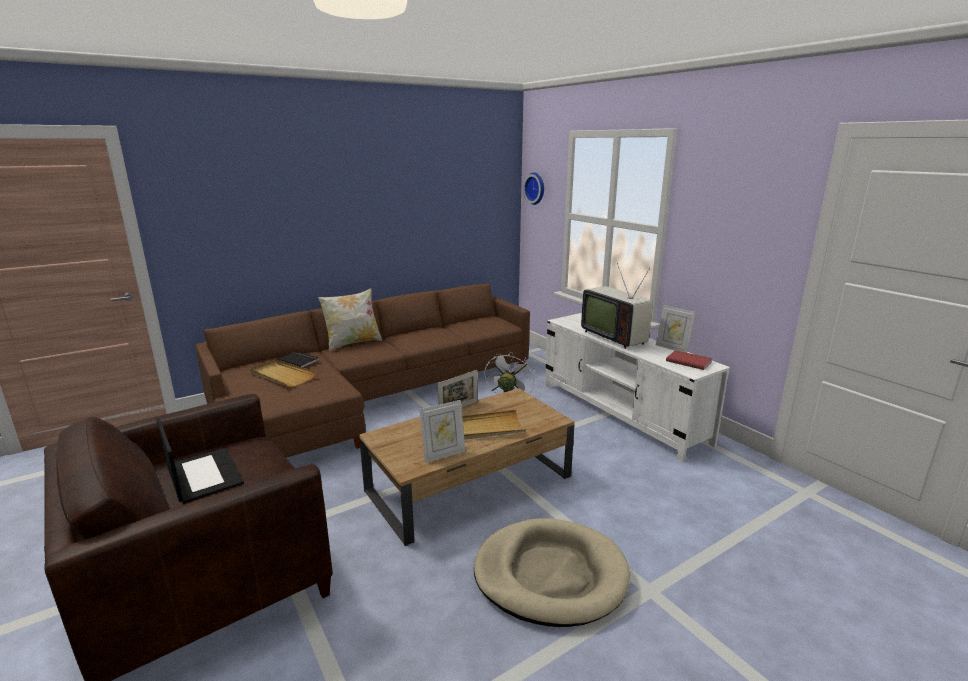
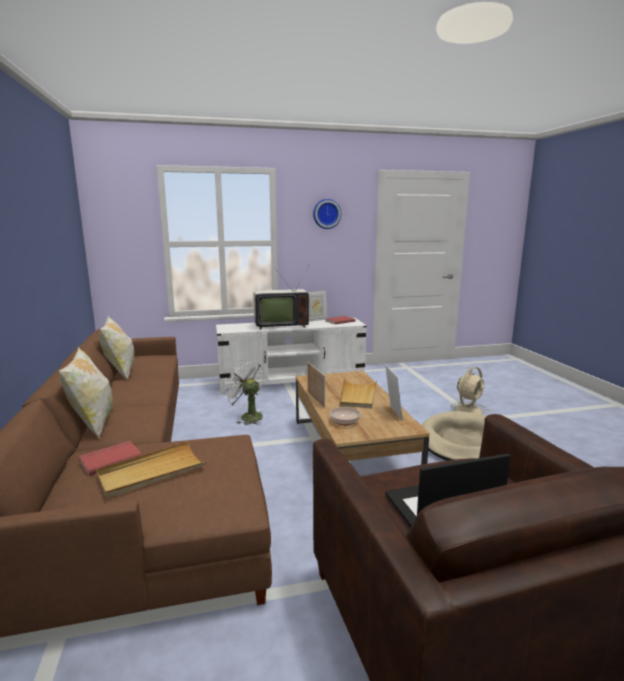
camera: 70 degrees left, 5 degrees down
(299, 361) = (110, 459): black book -> red book
(407, 431) = (344, 422): none -> bowl
(453, 323) = (120, 372): none -> pillow
(536, 188) = (111, 222): wall clock -> wall clock (326, 214)
(681, 578) = (469, 410): none -> beige fan

